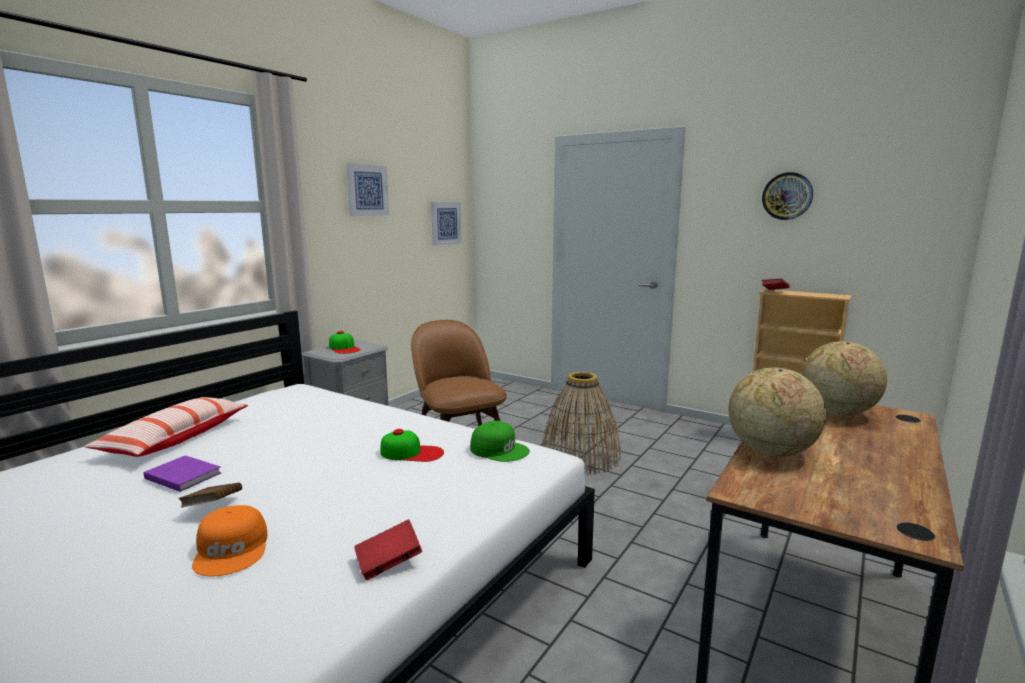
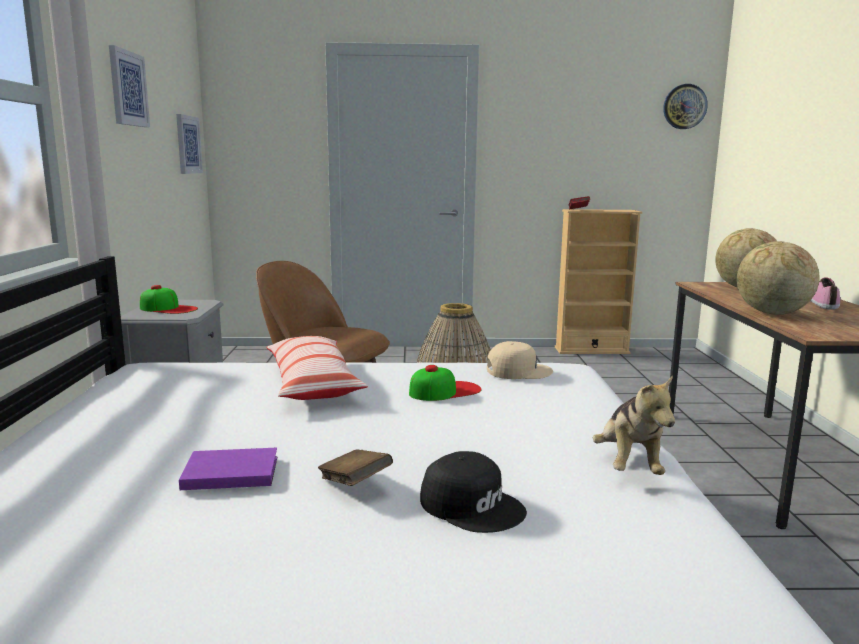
camera: 35 degrees left, 0 degrees up
(176, 438) = (102, 447): pillow -> pillow (312, 383)
(233, 549) = (472, 505): orange cap -> black cap
(388, 563) = (628, 465): red book -> plush toy
(499, 449) = (518, 371): green cap -> beige cap
(787, 196) = (578, 120): wall clock -> wall clock (684, 106)
(891, 453) = (823, 303): none -> shoe

